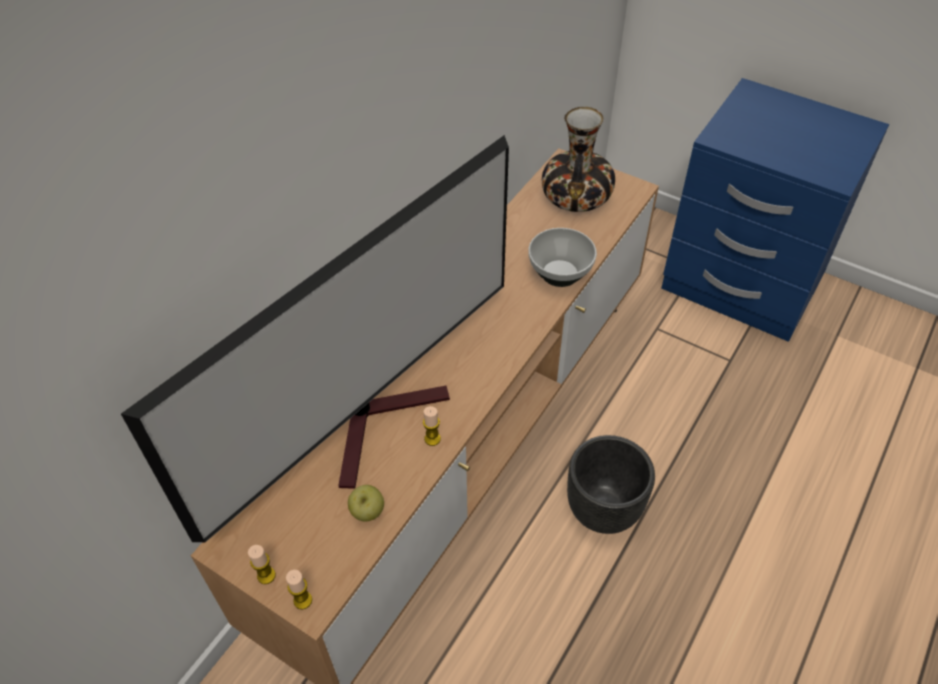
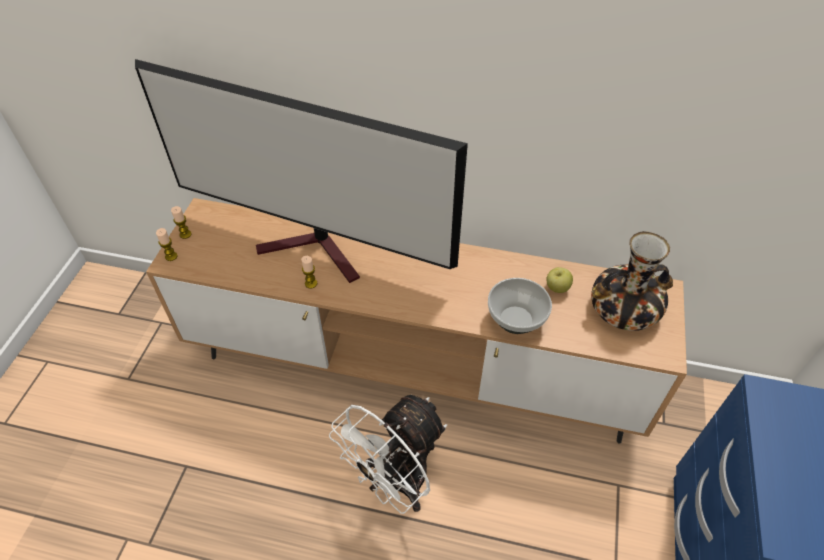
camera: 70 degrees right, 0 degrees up
(368, 512) = (241, 267): apple -> apple (557, 288)
(603, 509) = (396, 482): black planter -> white fan

